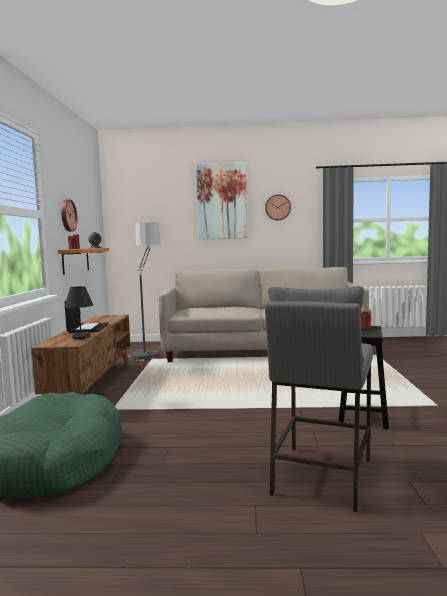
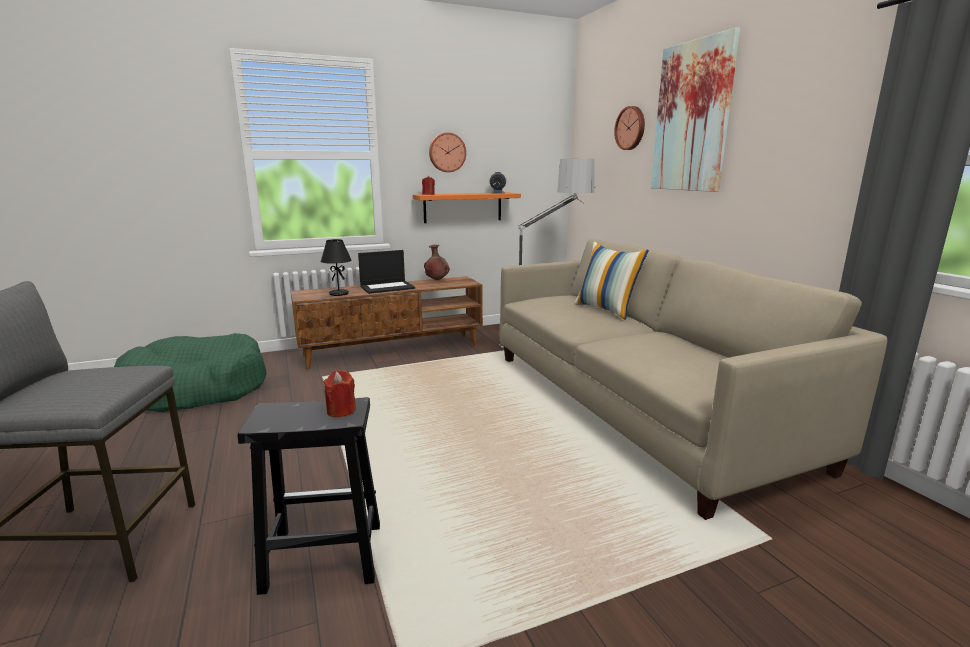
camera: 65 degrees right, 10 degrees up
(92, 320) = (436, 280): none -> brown vase
(227, 306) = (606, 310): none -> pillow
(277, 207) = (784, 125): wall clock -> wall clock (631, 128)

